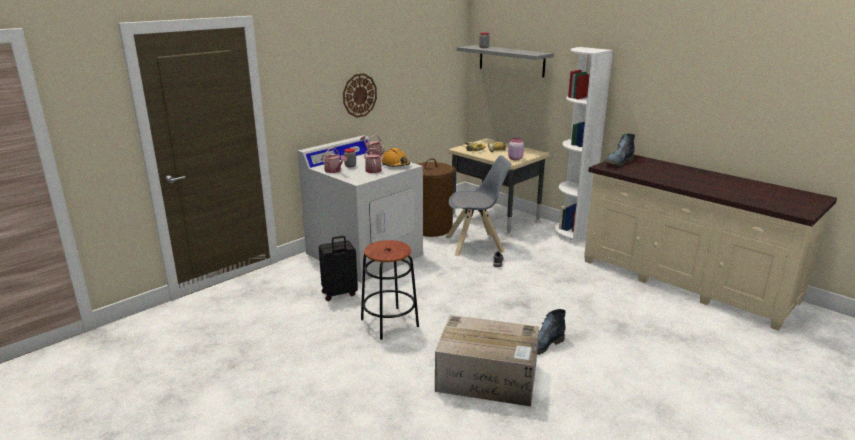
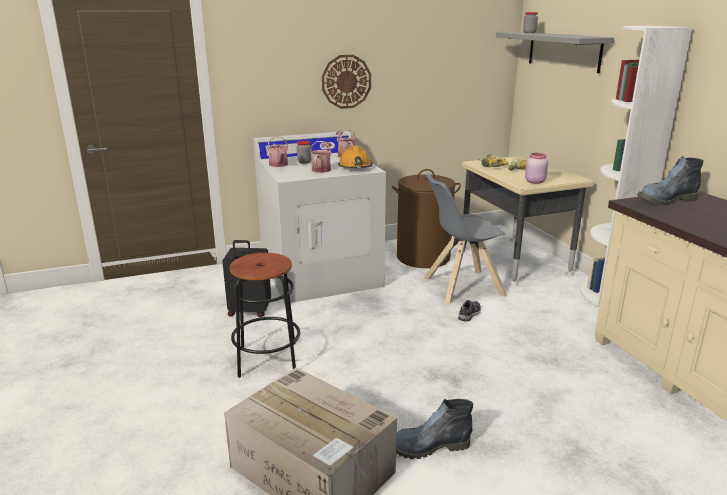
camera: 25 degrees right, 0 degrees up
(476, 244) = (461, 287): grey chair -> grey chair turned 150 degrees clockwise

